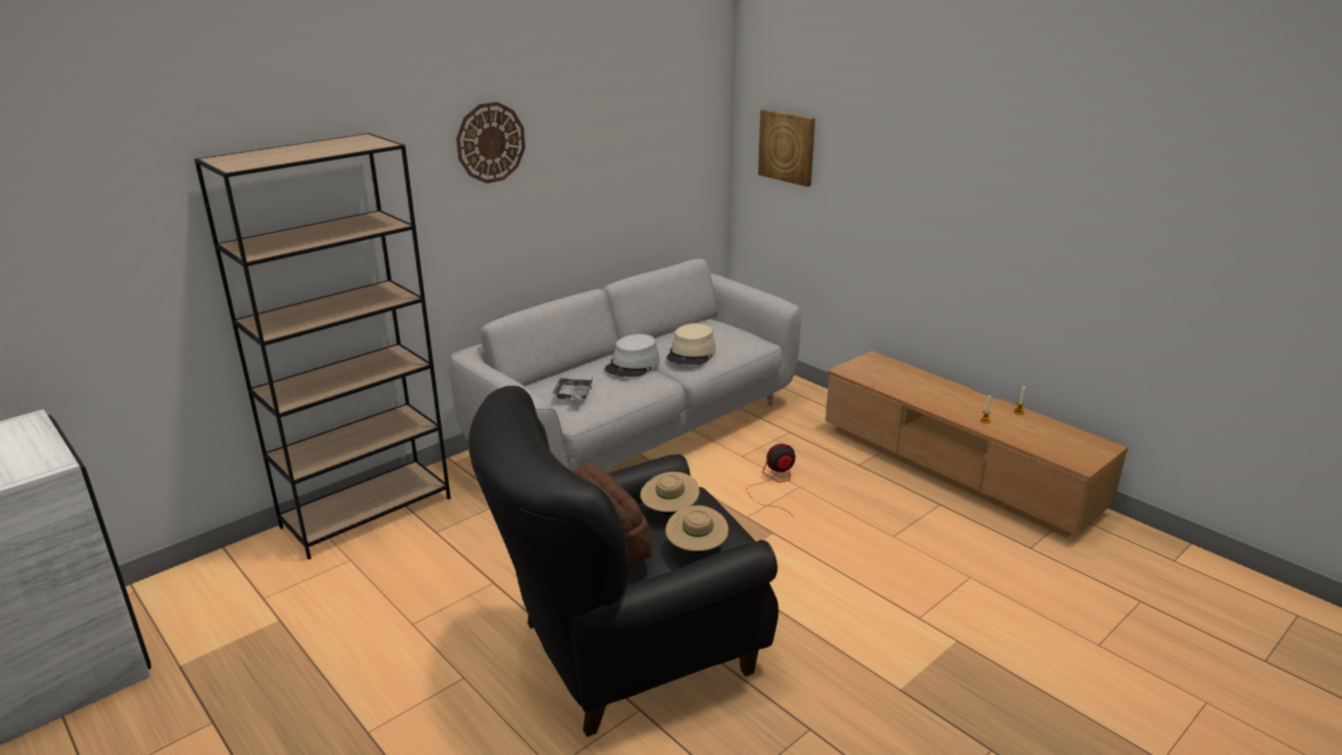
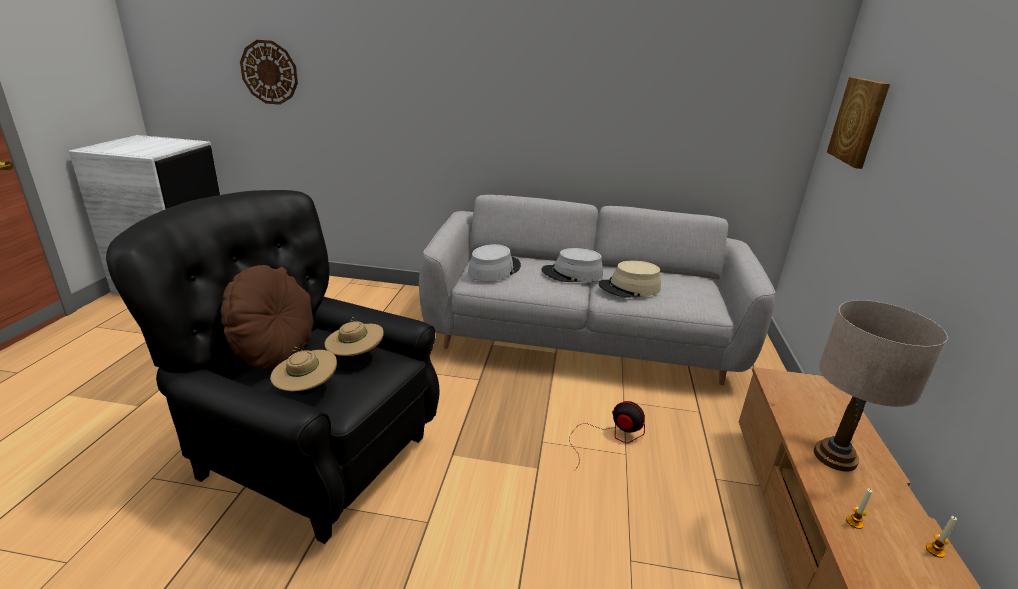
camera: 50 degrees right, 0 degrees up
(367, 512) = (373, 292): beige bookcase -> none
(490, 142) = (530, 51): wall clock -> wall clock (269, 72)
(573, 395) = (494, 269): grey tray -> grey hat
(935, 396) = (834, 457): none -> beige table lamp

